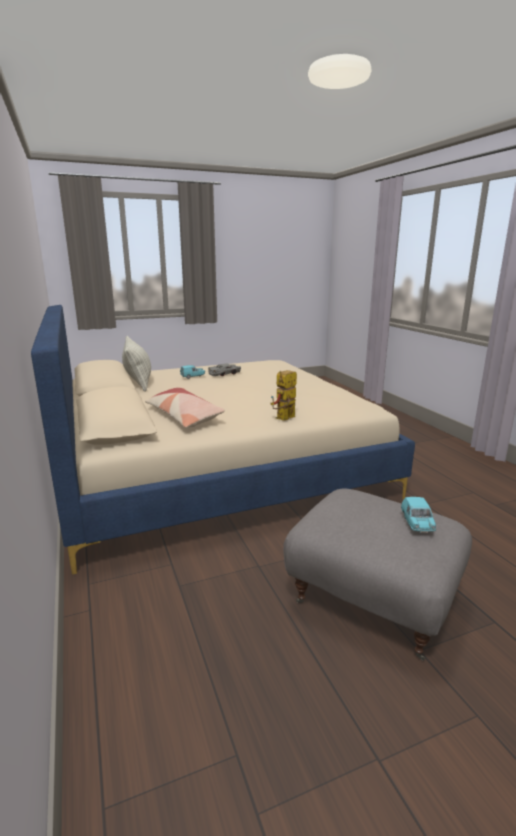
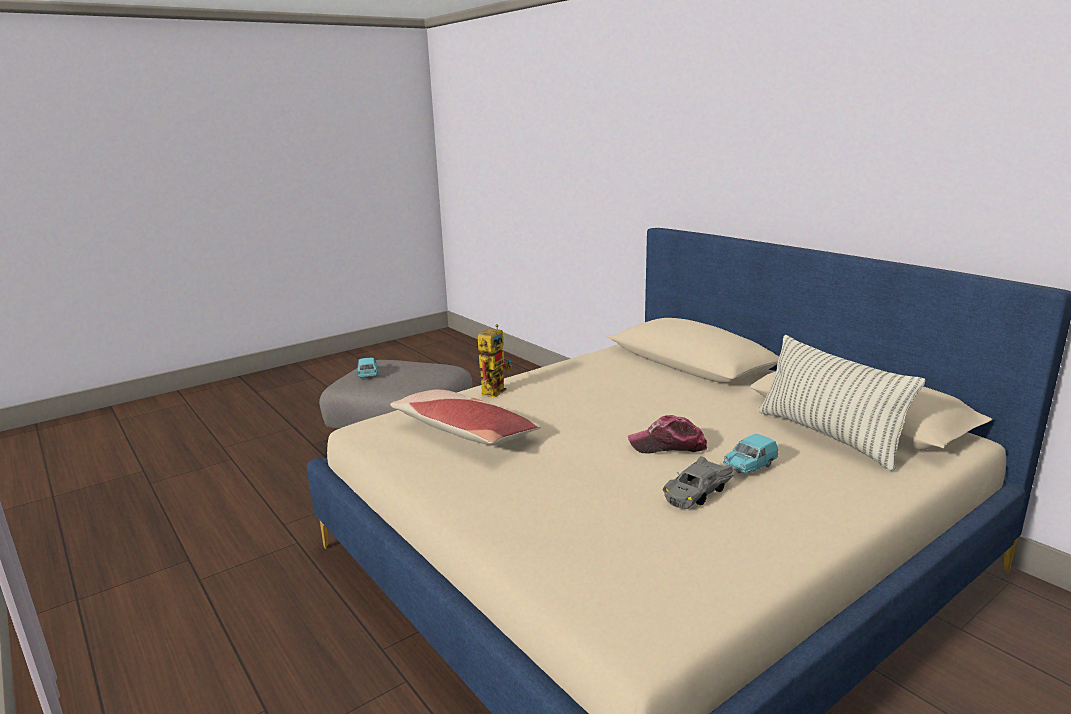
camera: 165 degrees right, 0 degrees up
(184, 416) = (625, 377): pillow -> pillow (463, 432)
(215, 384) = (668, 445): none -> cap

